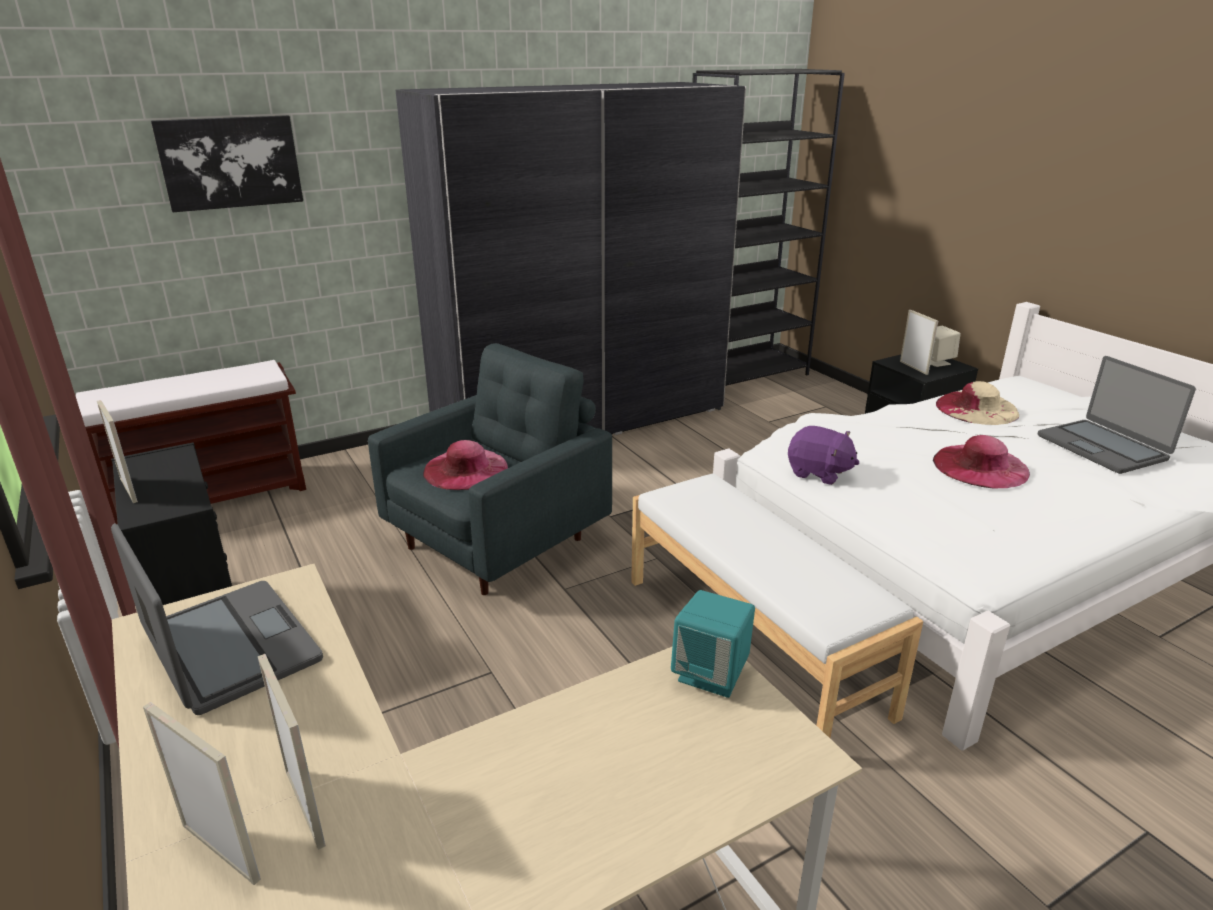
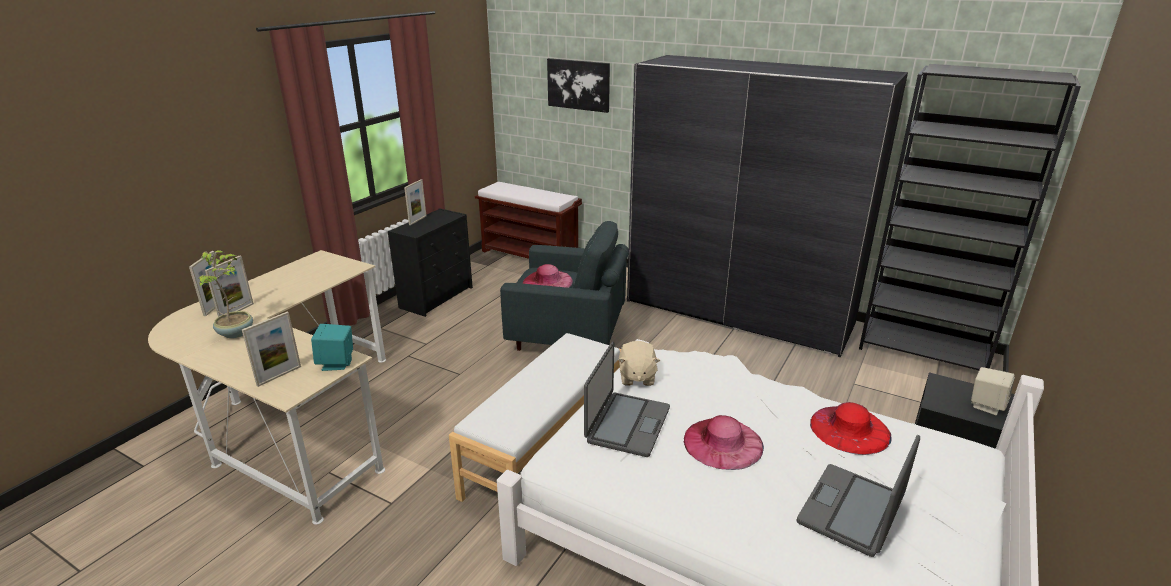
camera: 60 degrees right, 0 degrees up
(230, 648) = (312, 272): laptop -> laptop (627, 424)
(438, 816) = (237, 333): none -> potted plant
(819, 473) = (636, 377): purple plush toy -> beige plush toy
(913, 368) = (948, 395): picture frame -> picture frame (279, 376)
(977, 408) = (849, 429): beige hat -> red hat

